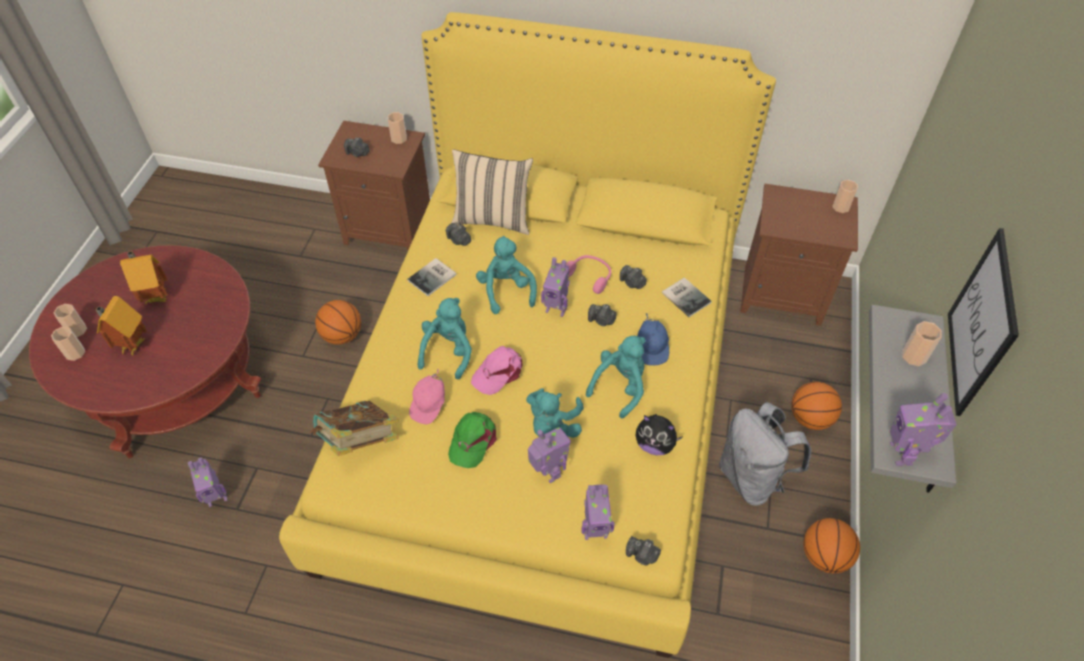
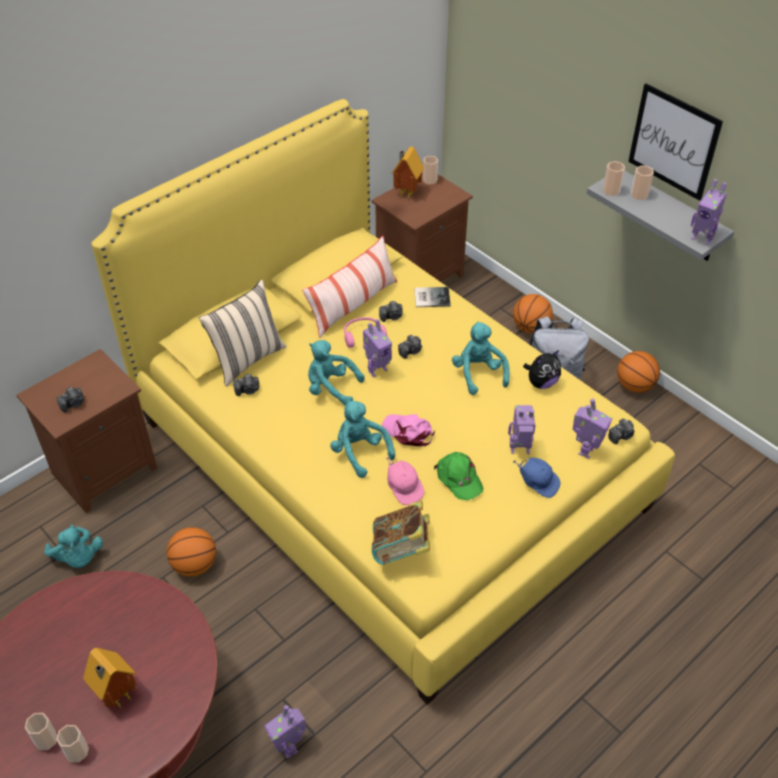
camera: 55 degrees left, 5 degrees down
(157, 297) = (71, 650): toy house -> toy house (405, 193)
(217, 497) = (289, 746): toy robot -> toy robot turned 135 degrees clockwise
(399, 138) = (88, 368): cup -> cup (611, 190)
(433, 277) = (273, 425): book -> none
(498, 372) = (408, 432): pink cap -> pink cap turned 135 degrees clockwise
(553, 426) = (481, 428): turquoise plush toy -> turquoise plush toy (78, 558)
(620, 248) = (353, 305): none -> pillow
(652, 348) = (460, 339): blue cap -> blue cap (538, 482)

